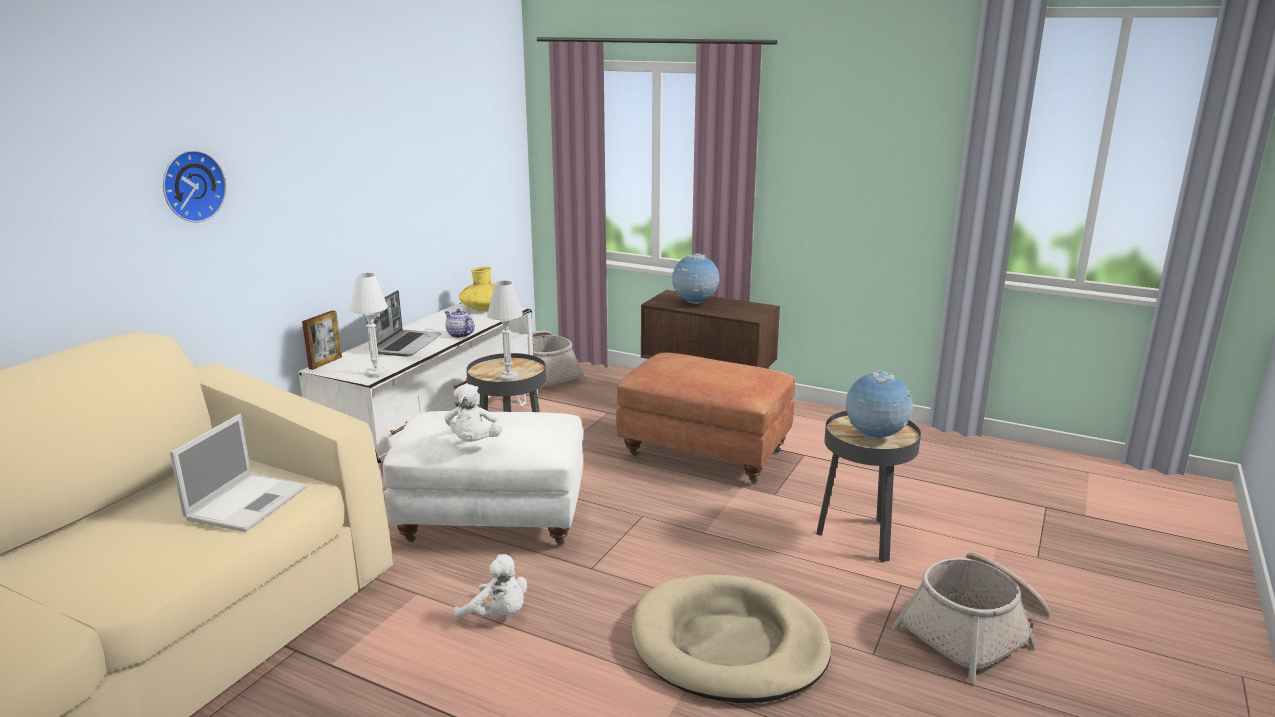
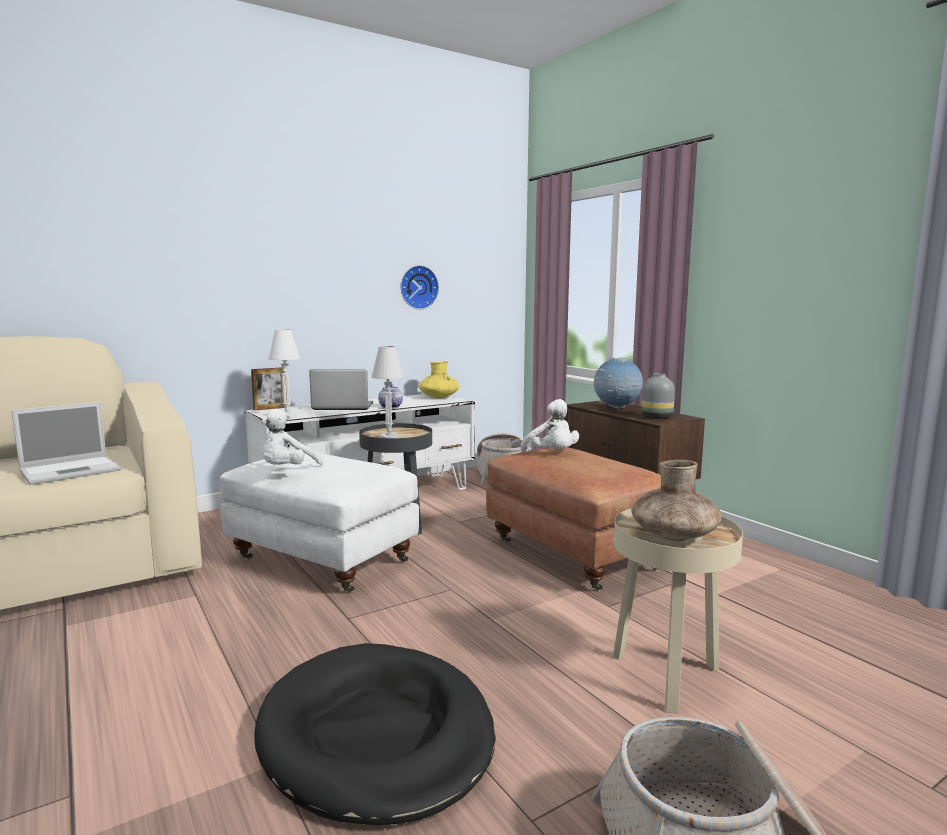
camera: 30 degrees right, 10 degrees down
(191, 186) = (161, 243): wall clock -> wall clock (418, 287)
(406, 344) = (342, 407): laptop -> laptop turned 135 degrees counterclockwise
(498, 615) = (223, 631): white plush toy -> white plush toy (552, 454)
(728, 645) = (376, 736): beige dog bed -> black dog bed
(743, 312) = (656, 417): none -> grey vase
(861, 537) = (667, 677): black side table -> beige side table
(875, 437) = (674, 536): globe -> brown vase

